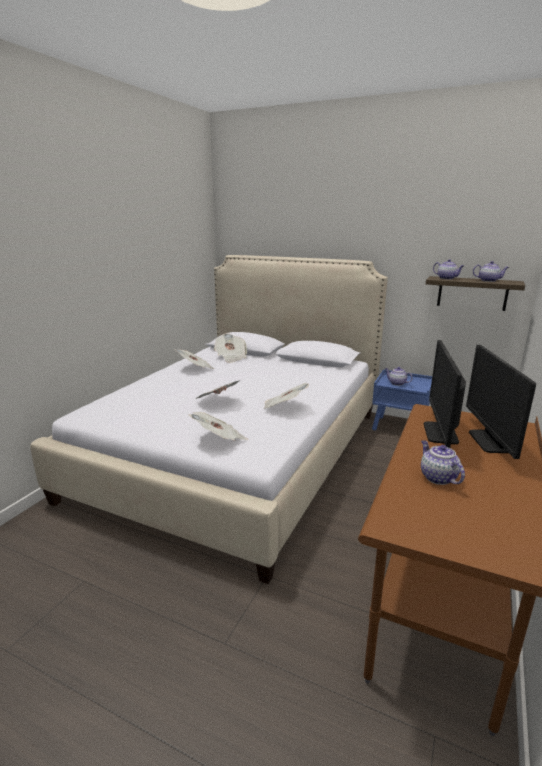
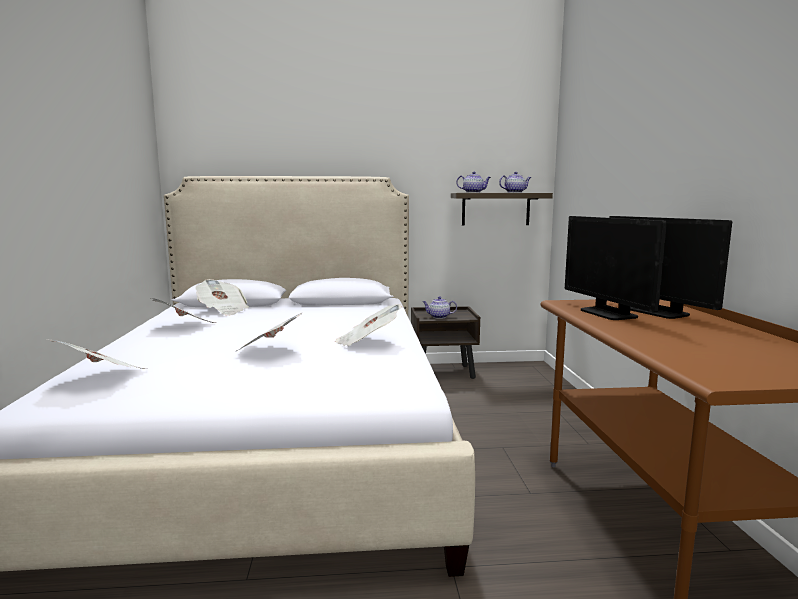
camera: 30 degrees left, 10 degrees down
(220, 440) = (331, 385): newspaper -> newspaper (102, 376)
(399, 427) = (443, 372): blue nightstand -> brown nightstand
(437, 477) = (674, 340): teapot -> none

